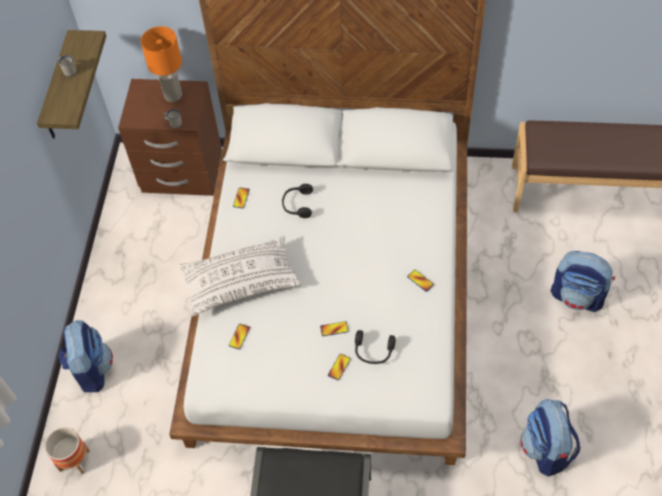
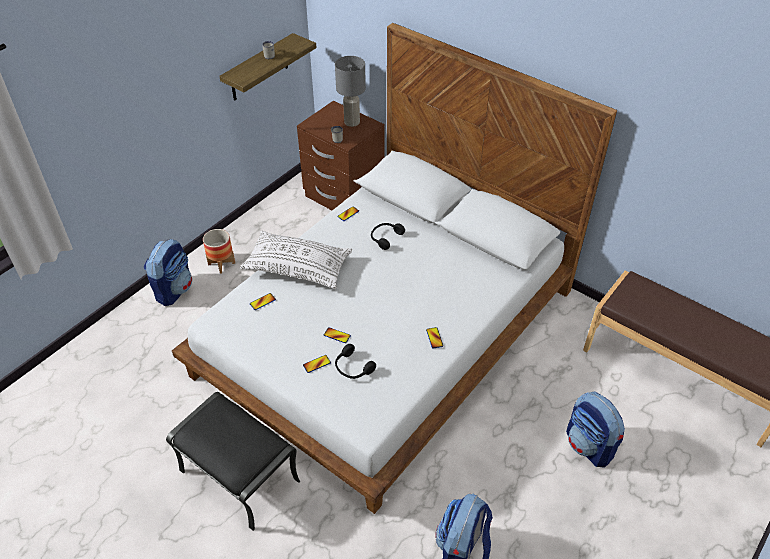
camera: 30 degrees right, 10 degrees down
(74, 460) = (112, 341): planter -> planter (221, 263)
(173, 95) = (352, 122): orange table lamp -> grey table lamp

